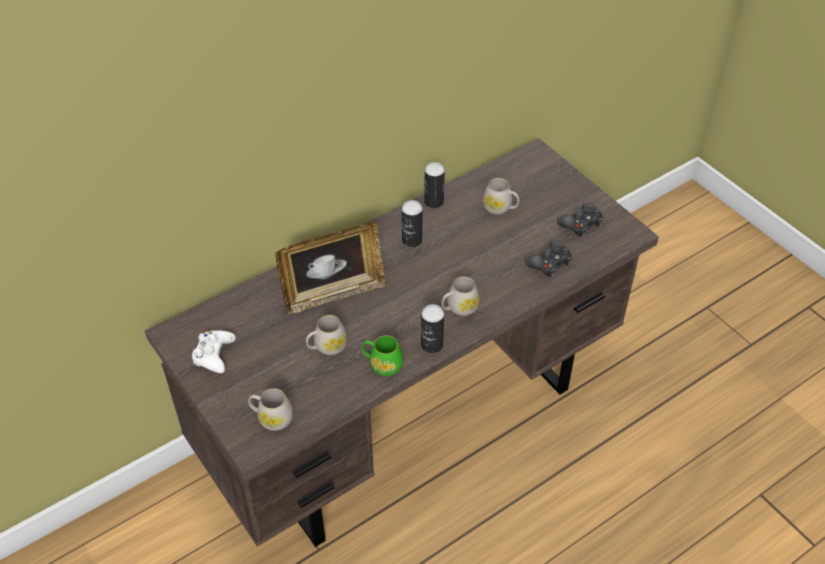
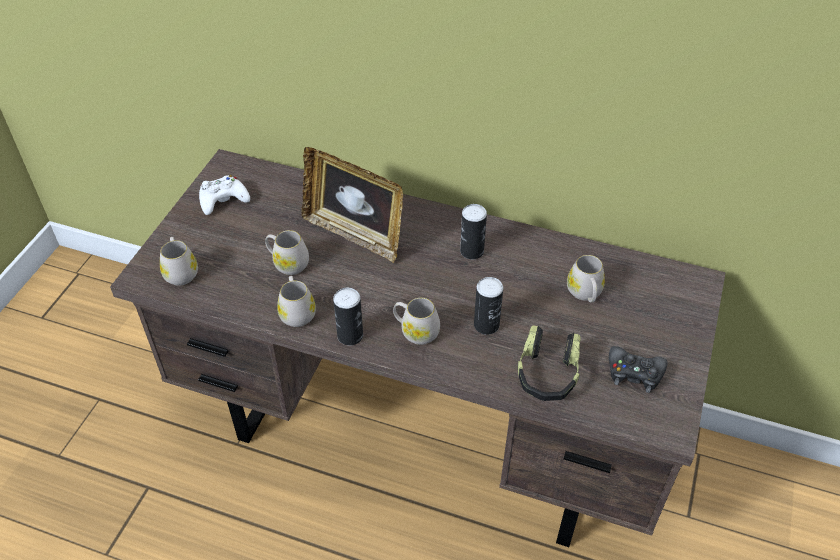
camera: 55 degrees right, 0 degrees up
(382, 364) = (297, 312): green mug -> white mug
(434, 202) = (539, 240): can -> can (486, 325)
(549, 263) = (547, 374): black game controller -> headphones

